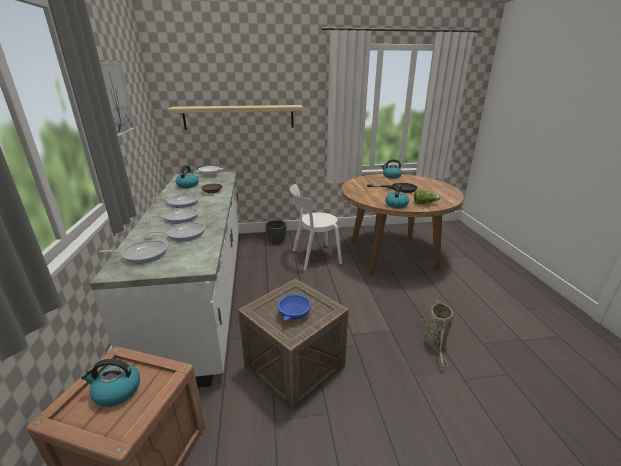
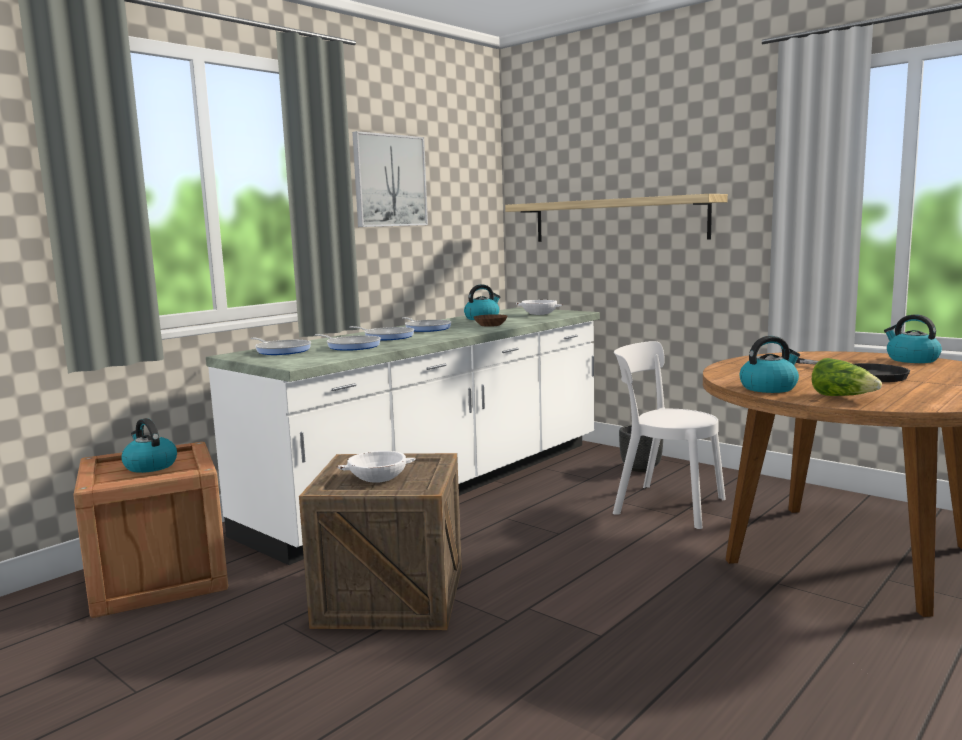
camera: 50 degrees right, 15 degrees down
(294, 313) = (378, 477): blue bowl -> white bowl
(434, 342) = (649, 690): basket -> none

